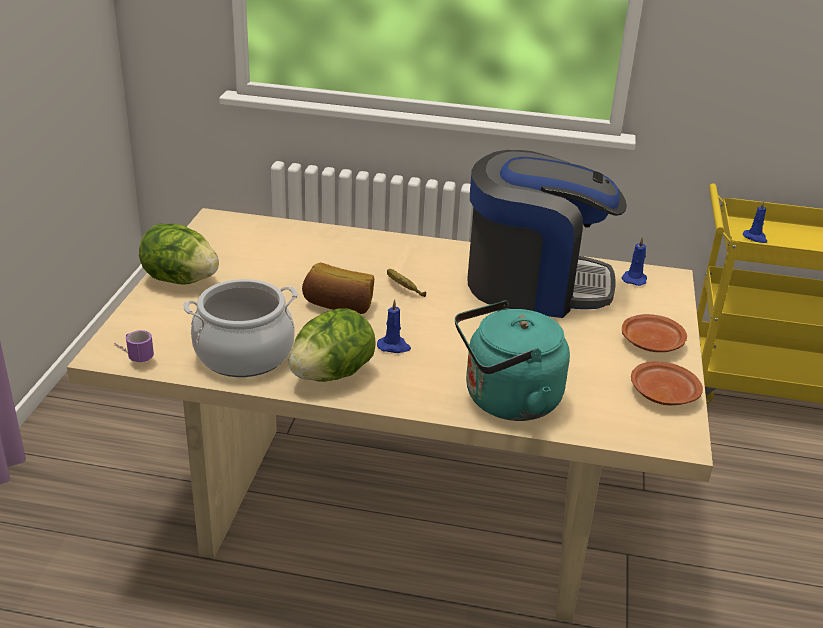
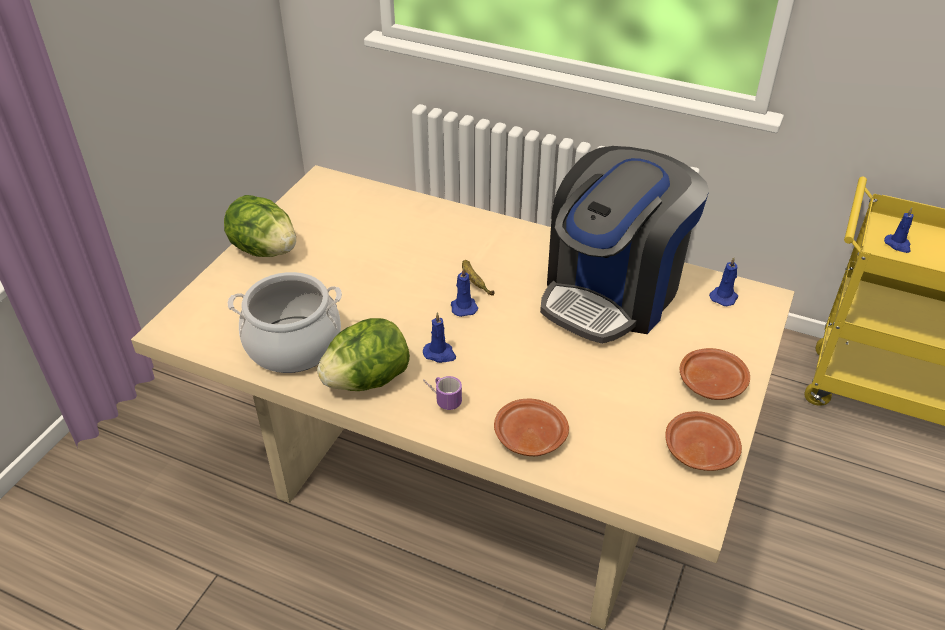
camera: 15 degrees right, 10 degrees up
(132, 356) = (191, 334): mug -> mug (440, 397)
(339, 305) = (403, 297): bread -> none
(400, 308) = (463, 307): none -> blue candle
(506, 401) = (529, 436): turquoise kettle -> brown plate
(535, 285) = (612, 292): coffee machine -> coffee machine turned 105 degrees clockwise

